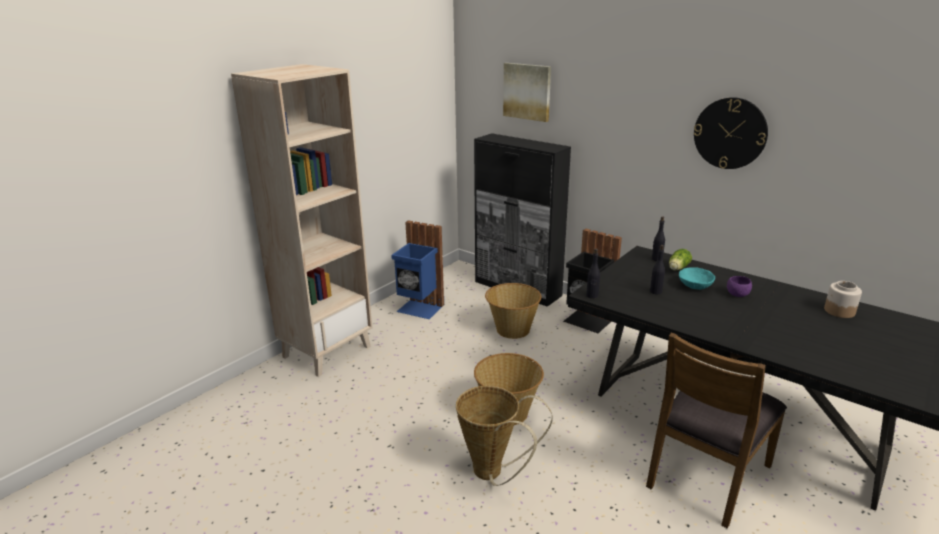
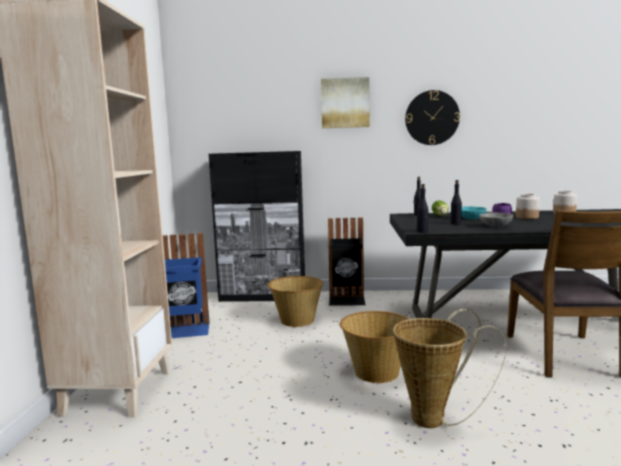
camera: 35 degrees left, 15 degrees down
(527, 91) = (250, 110): picture -> picture (345, 103)
(684, 312) = (495, 226): none -> grey bowl
(767, 304) = (527, 217): none -> jar

